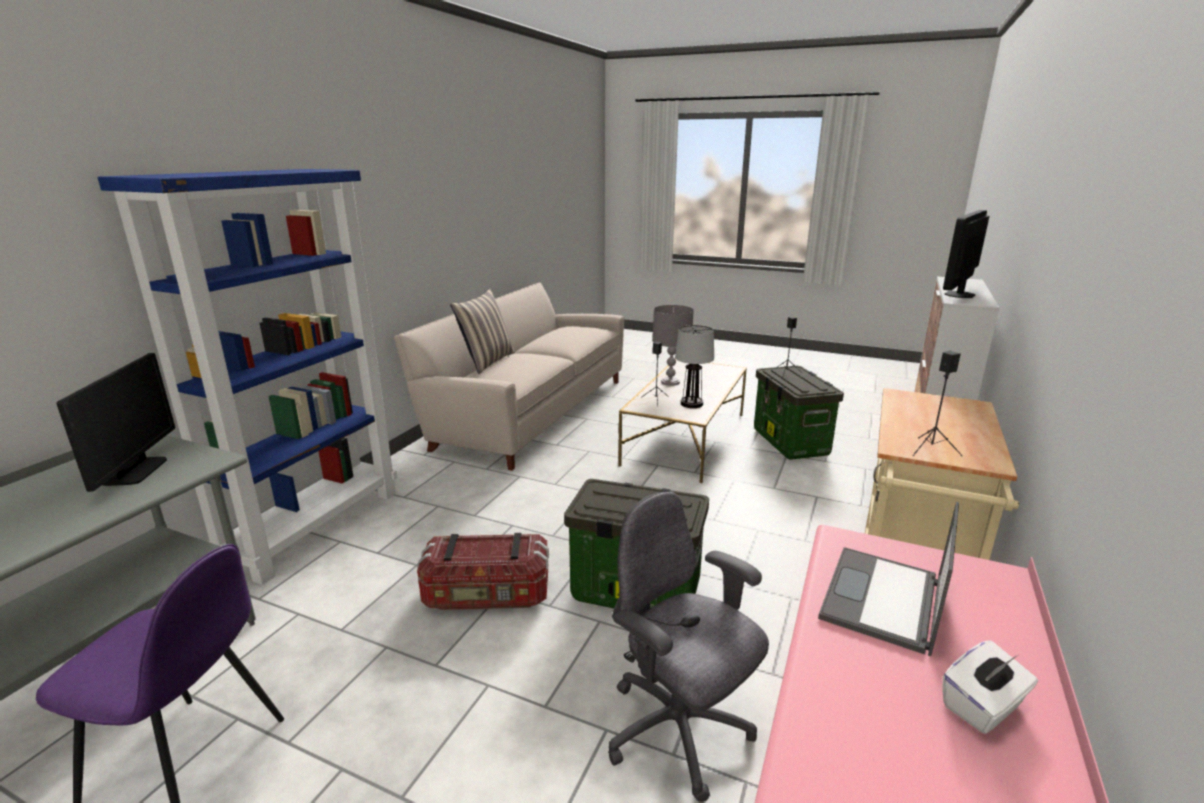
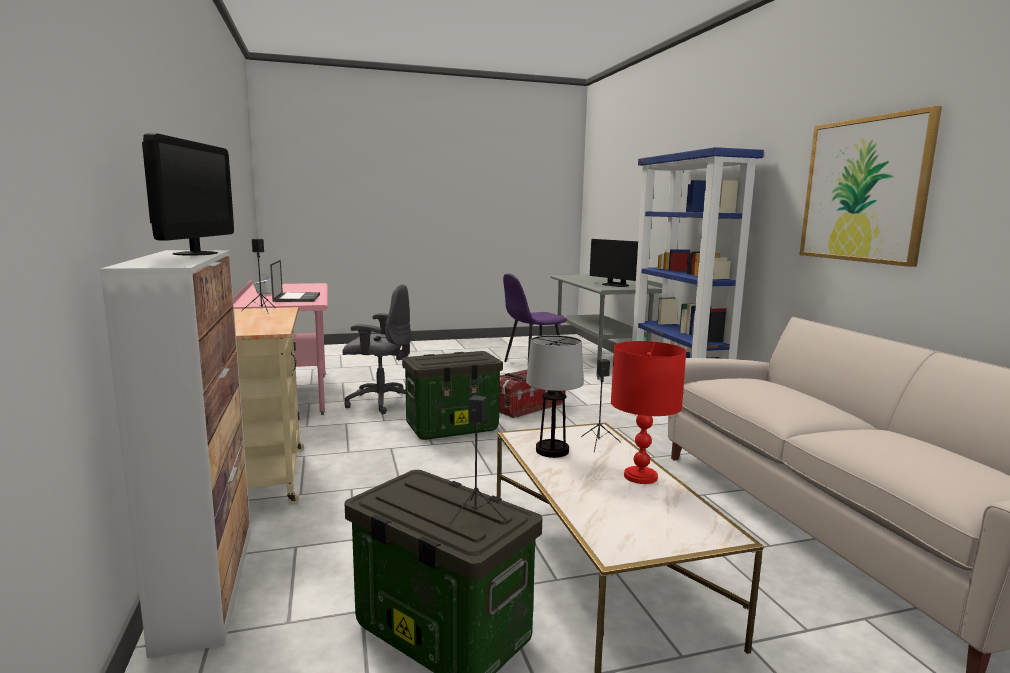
camera: 140 degrees right, 10 degrees down
(407, 210) = (864, 190): none -> picture
(487, 361) = (807, 391): pillow -> none
(670, 382) = (641, 477): grey table lamp -> red table lamp

